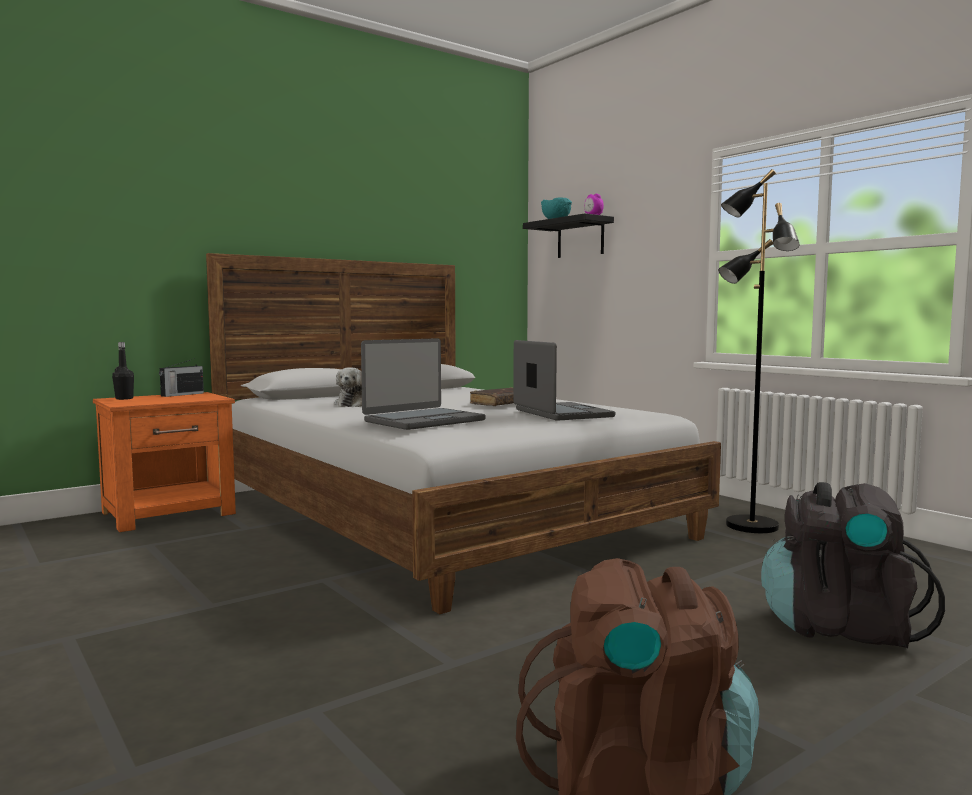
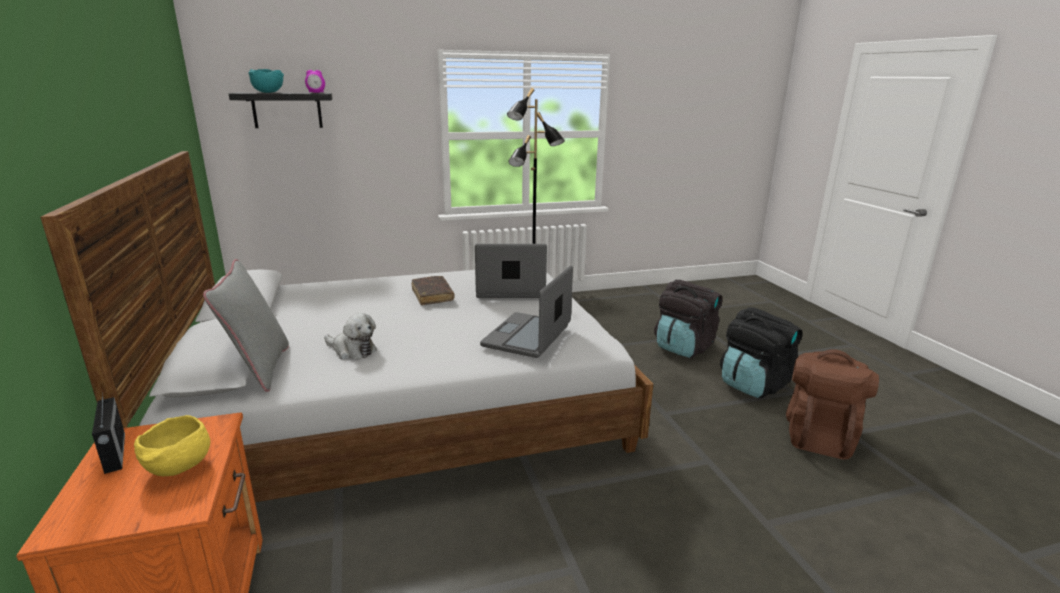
camera: 70 degrees left, 15 degrees up
(124, 398) = (89, 512): black bottle -> none
(164, 400) = (179, 468): none -> yellow bowl
(307, 398) = (260, 369): none -> grey pillow
(423, 421) = (528, 336): laptop -> laptop turned 135 degrees counterclockwise
(783, 700) = (753, 384): none -> black backpack

